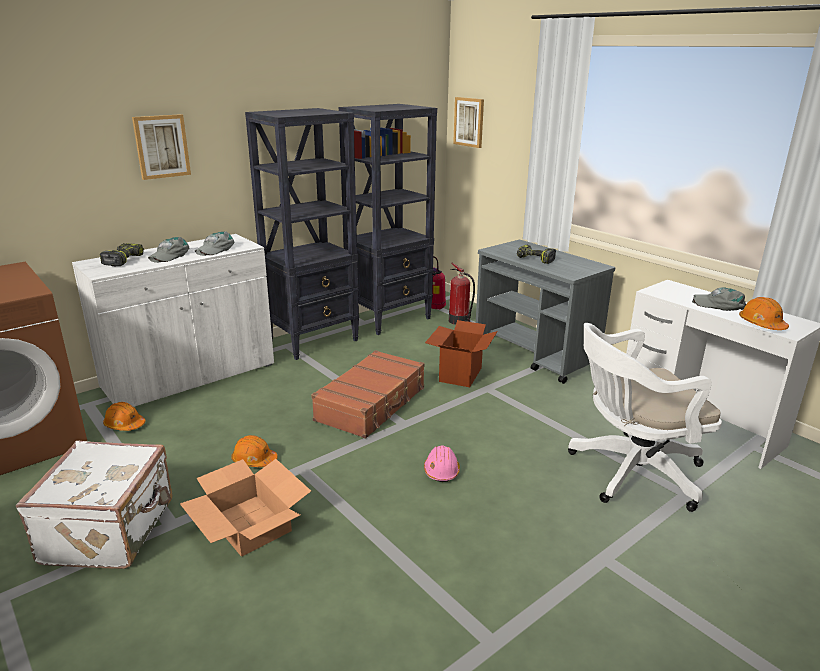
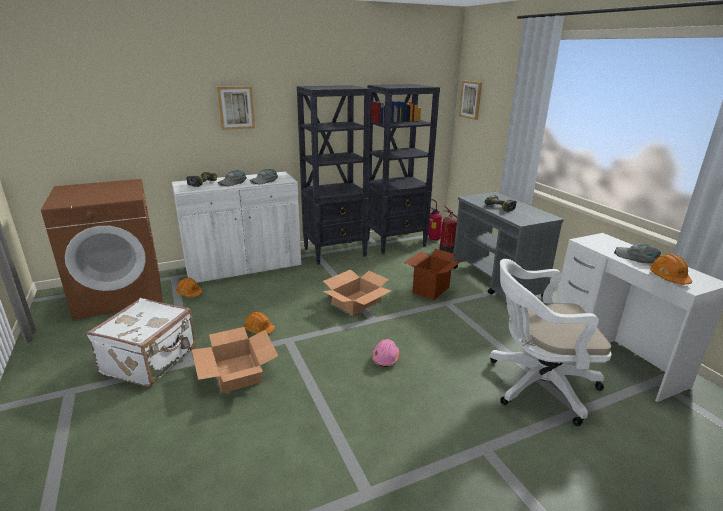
camera: 15 degrees right, 0 degrees up
(372, 404) = (356, 302): brown suitcase -> cardboard box

